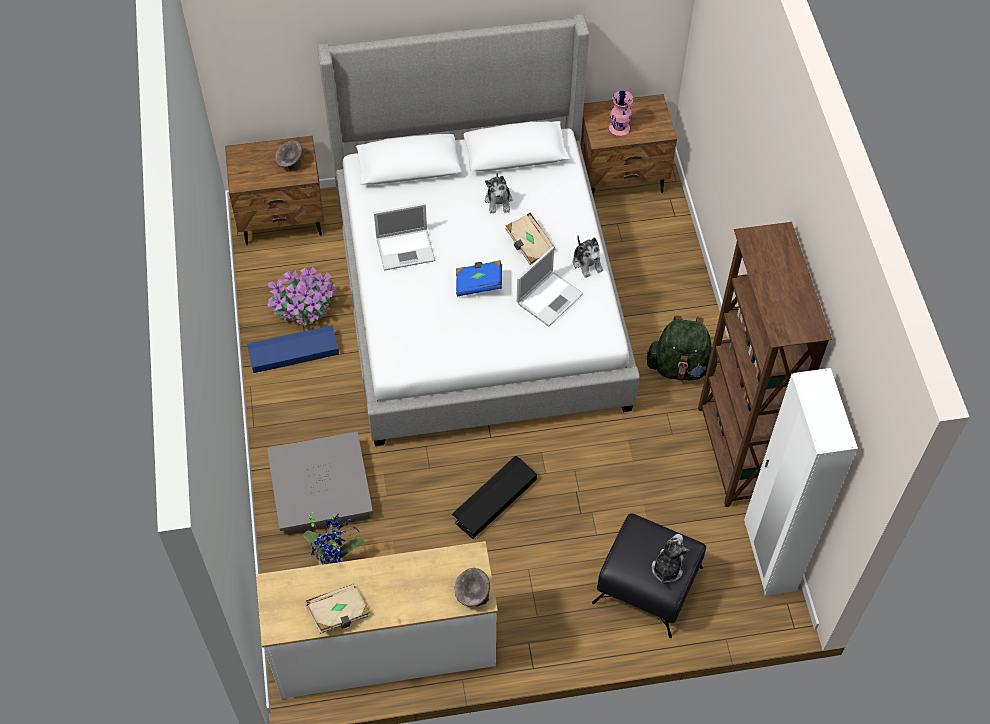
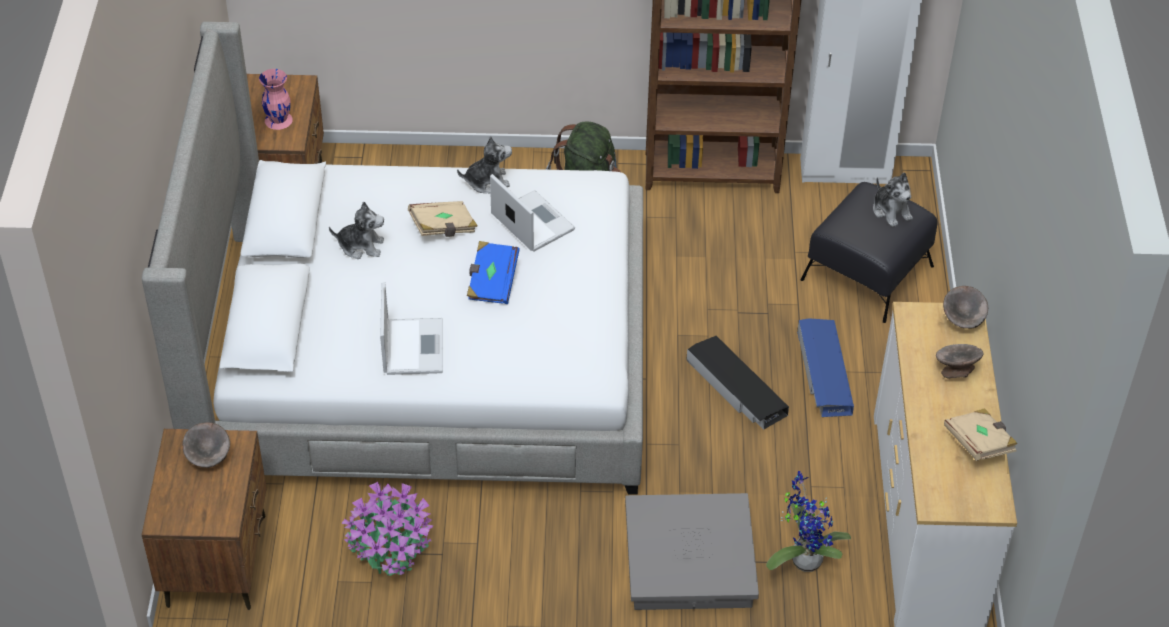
camera: 80 degrees left, 10 degrees down
(293, 352) = (463, 569): blue storage box -> blue storage box (824, 373)
(416, 592) = (955, 370): none -> grey bowl
(667, 567) = (891, 211): plush toy -> plush toy turned 150 degrees counterclockwise

